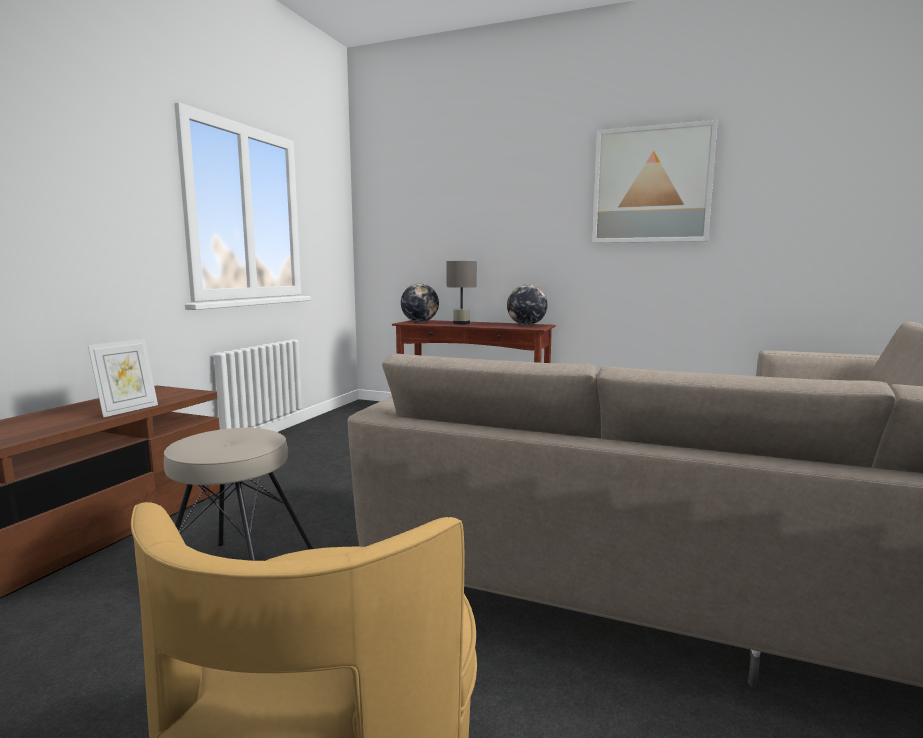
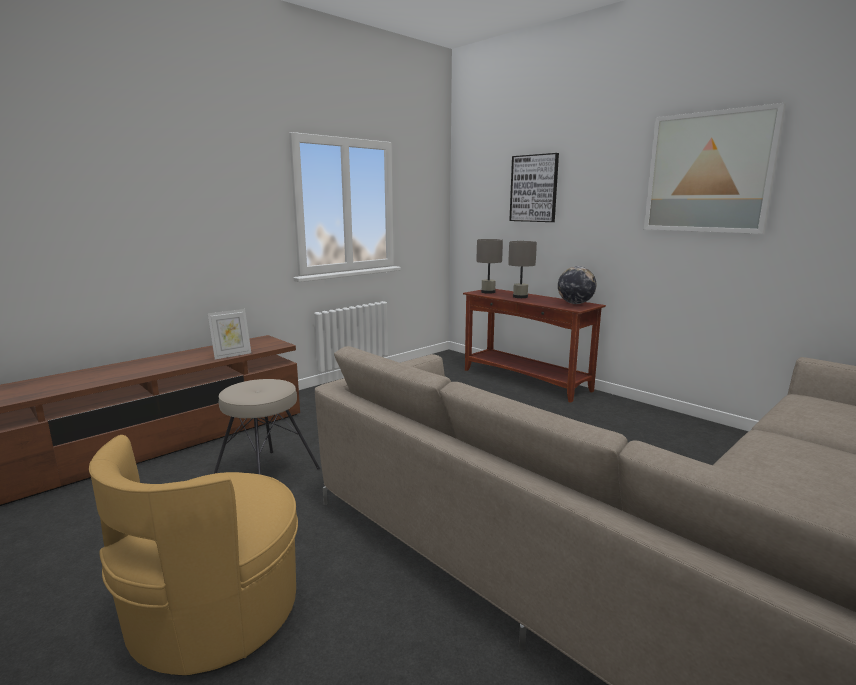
camera: 25 degrees right, 5 degrees up
(420, 322) = (488, 292): globe -> grey table lamp
(462, 205) = (534, 188): none -> picture

